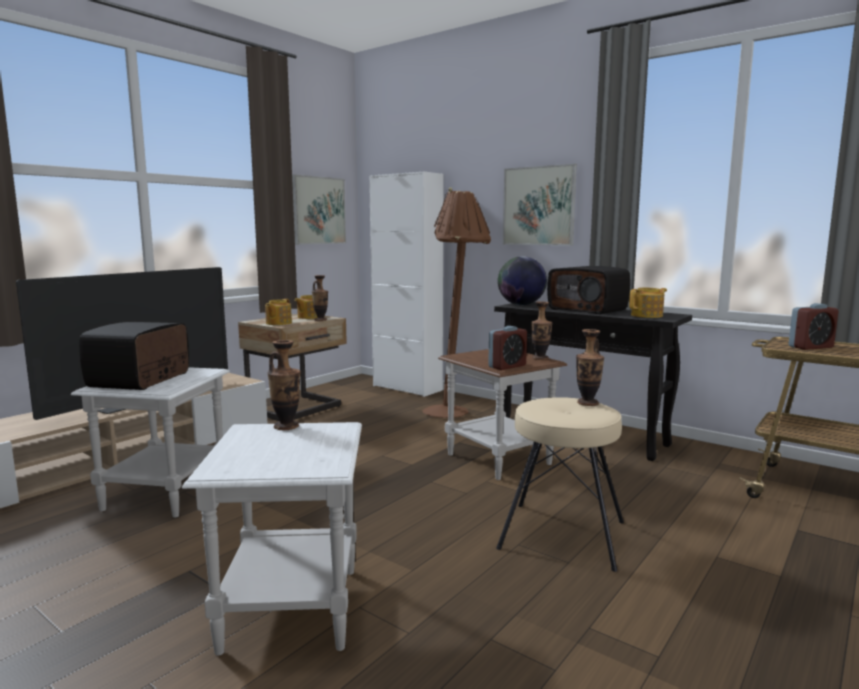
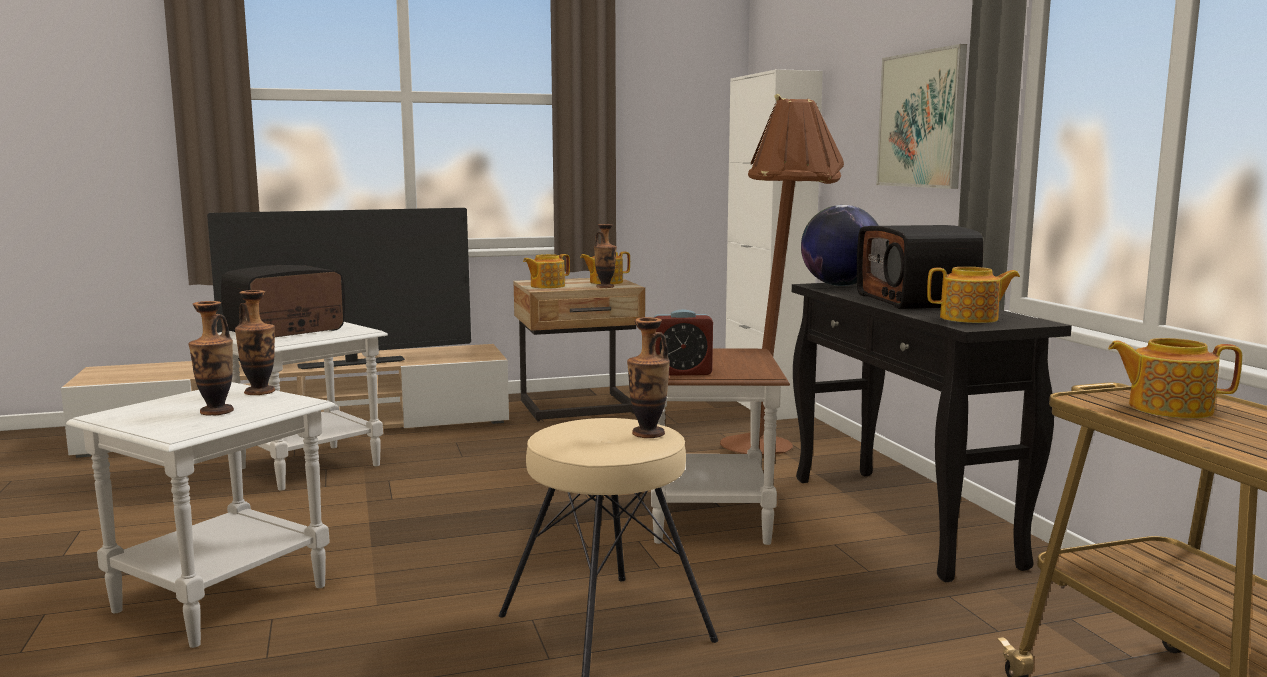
camera: 35 degrees right, 0 degrees up
(319, 210) = (671, 132): picture -> none
(540, 358) = (764, 370): vase -> vase (216, 412)
(810, 347) = (1167, 408): alarm clock -> teapot

